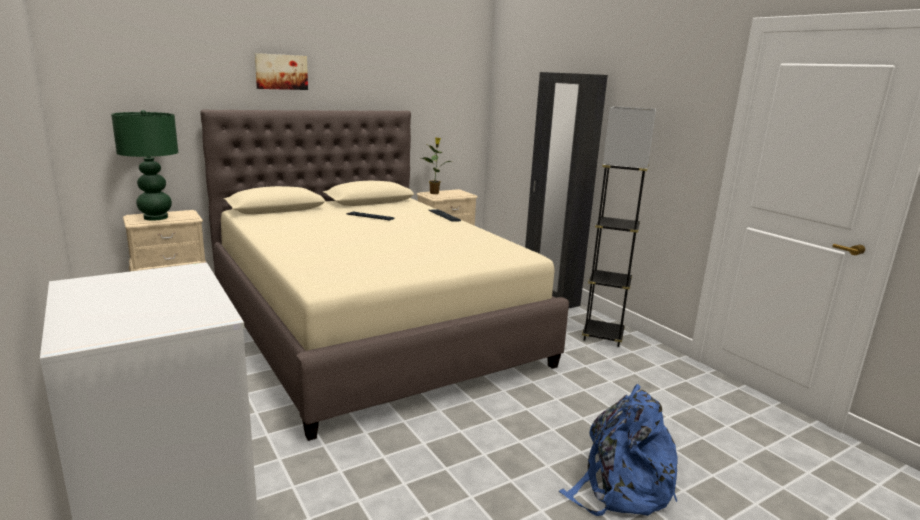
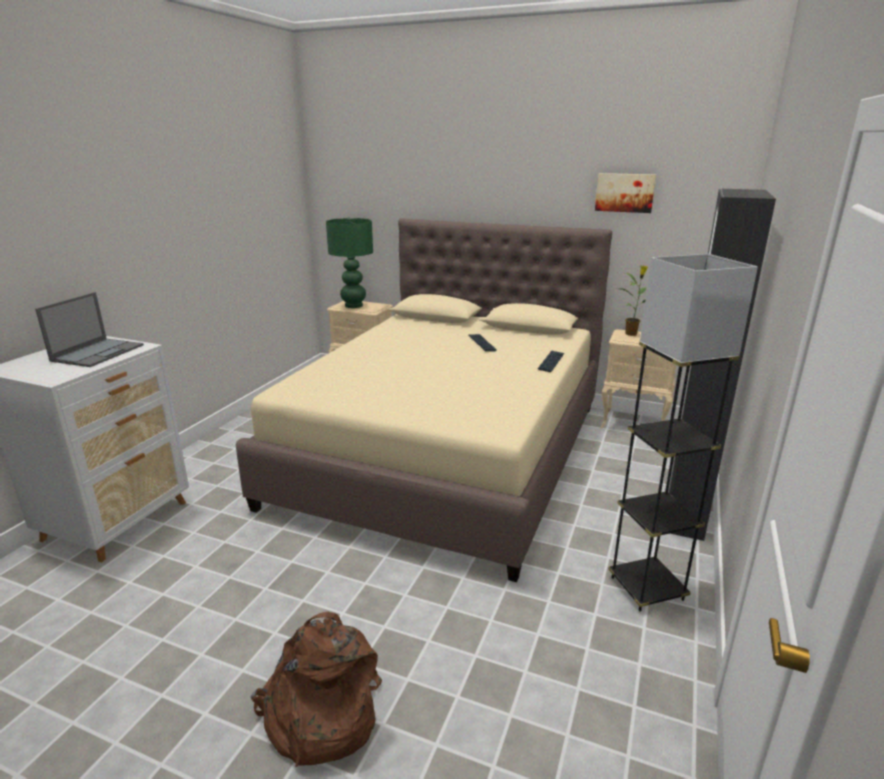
camera: 55 degrees right, 5 degrees up
(156, 288) = (98, 352): none -> laptop
(281, 72) = (474, 183): picture -> picture (625, 192)
(620, 487) = (319, 716): blue backpack -> brown backpack

